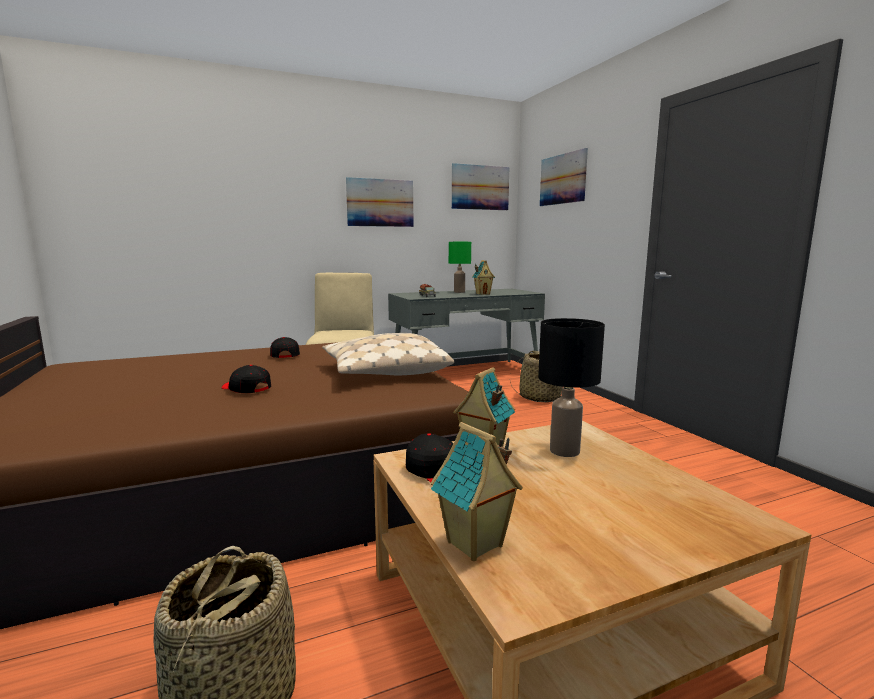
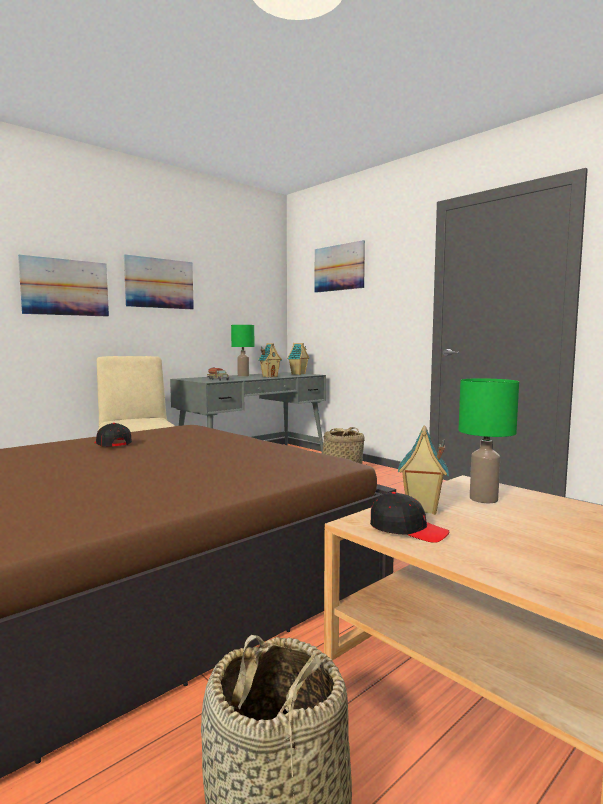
camera: 20 degrees left, 5 degrees down
(246, 389) = (121, 477): black cap -> none
(383, 372) = (249, 451): beige pillow -> none
(475, 545) = (516, 578): toy house -> toy house (298, 374)
(480, 187) = (254, 273): picture -> picture (65, 287)
(565, 451) = (484, 499): black table lamp -> green table lamp

